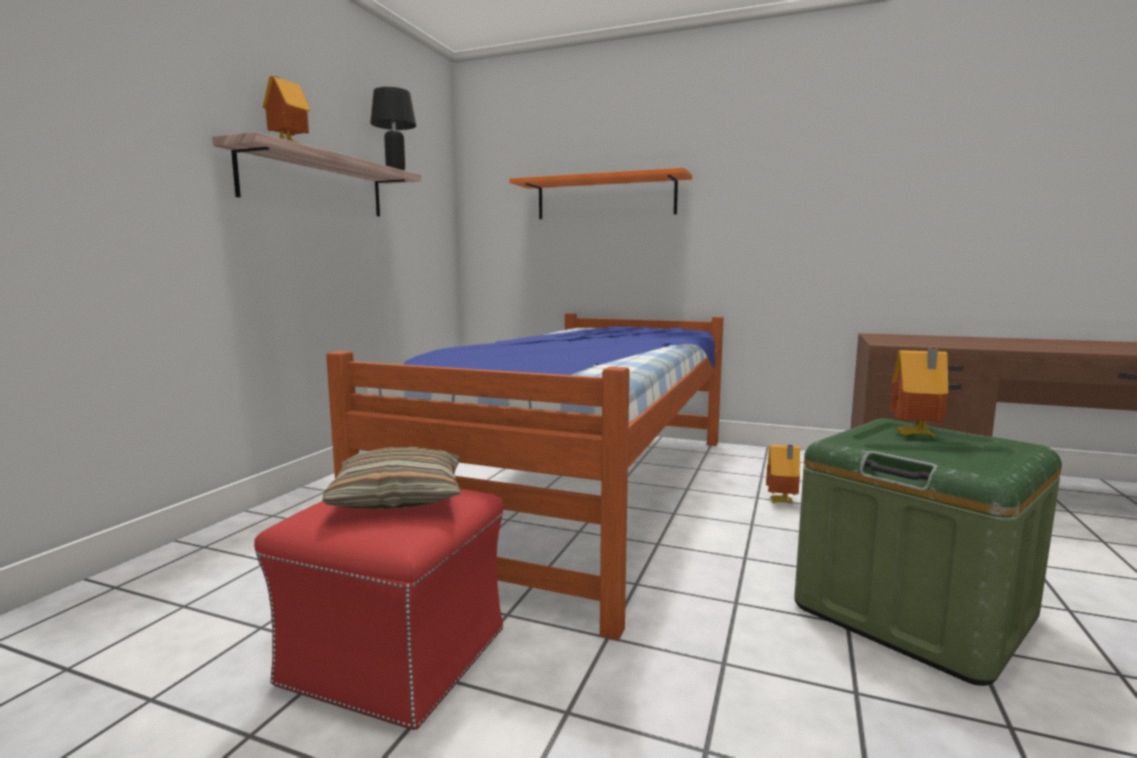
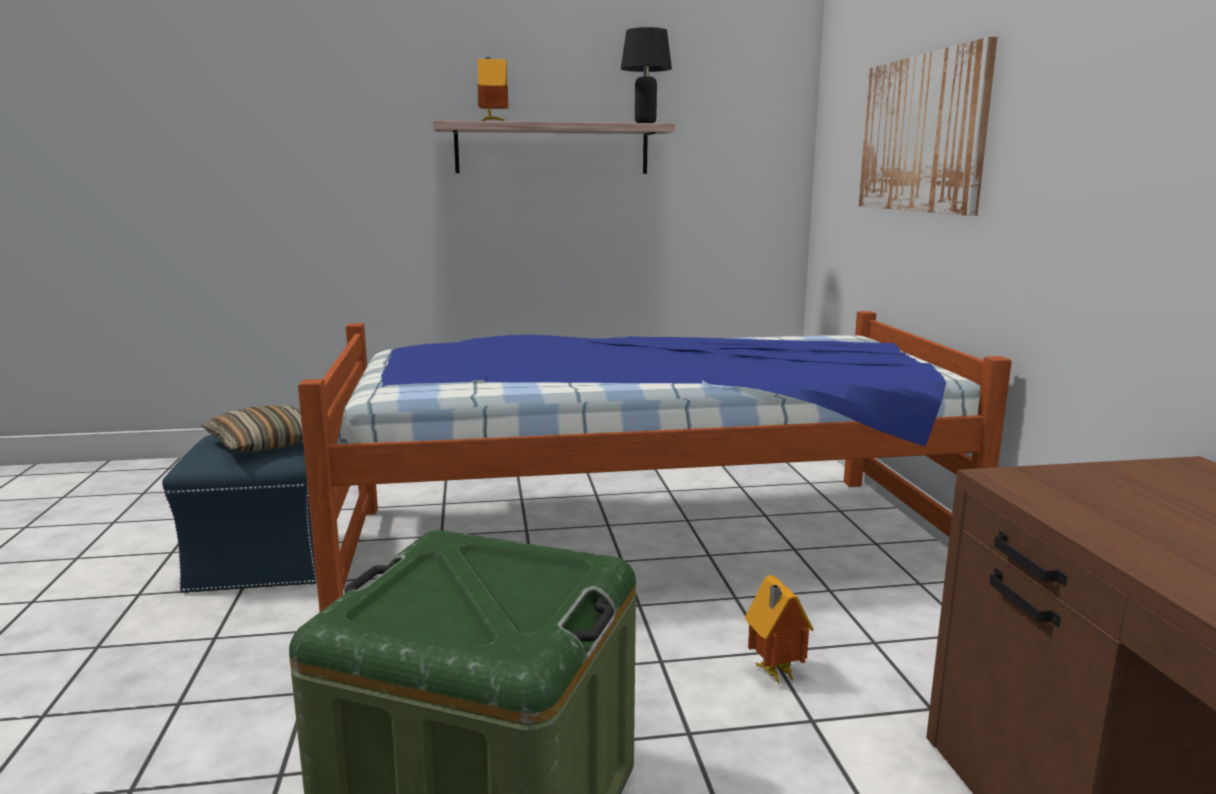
camera: 60 degrees right, 5 degrees up
(397, 657) = (264, 562): red ottoman -> blue ottoman
(605, 198) = (921, 134): orange shelf -> picture
(915, 436) = (530, 583): toy house -> none

